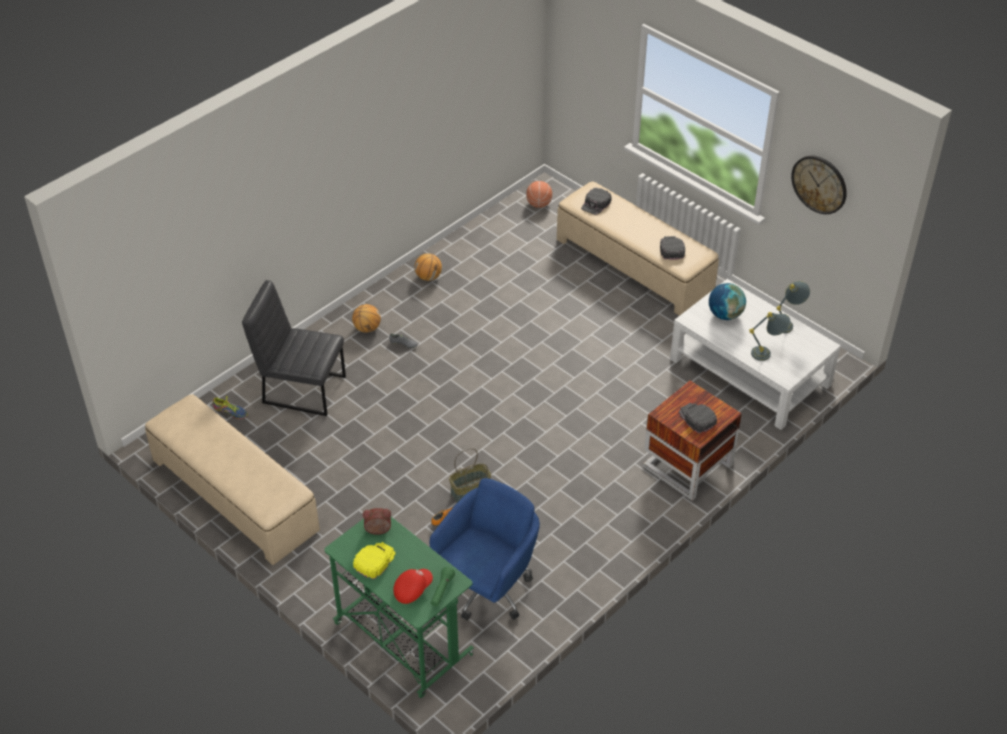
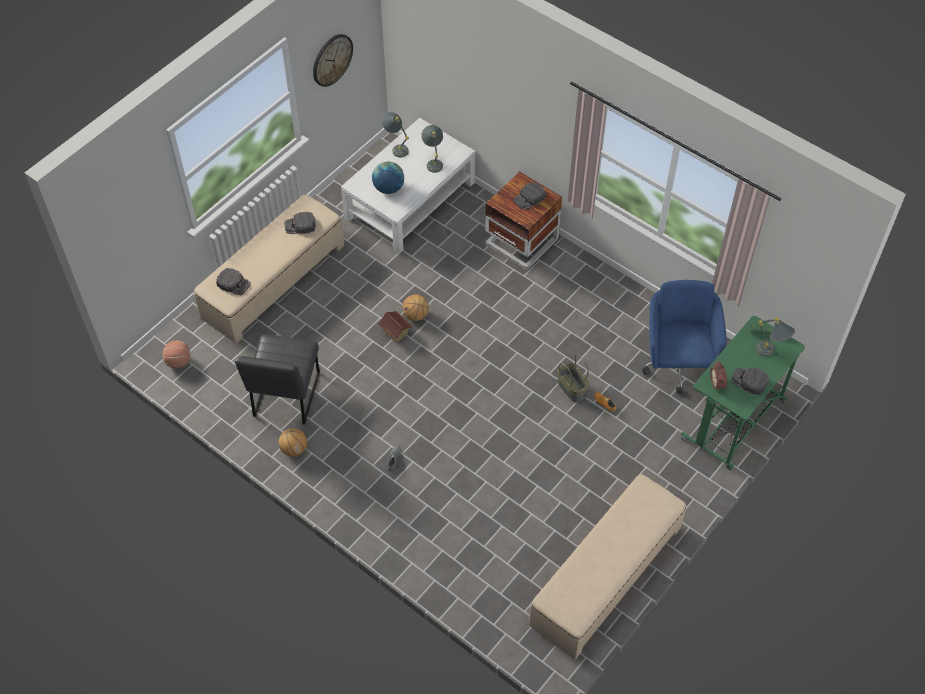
camera: 95 degrees left, 10 degrees up
(230, 411) = (501, 600): shoe -> none
(302, 388) = (462, 541): grey chair -> grey chair (285, 396)
(367, 328) = (373, 495): basketball -> basketball (416, 315)
(374, 561) = (749, 381): yellow cap -> black cap
(412, 589) = (770, 353): red cap -> grey table lamp
(487, 593) = (676, 367): blue office chair -> blue office chair turned 60 degrees clockwise
(560, 352) = (395, 333): none -> toy house

